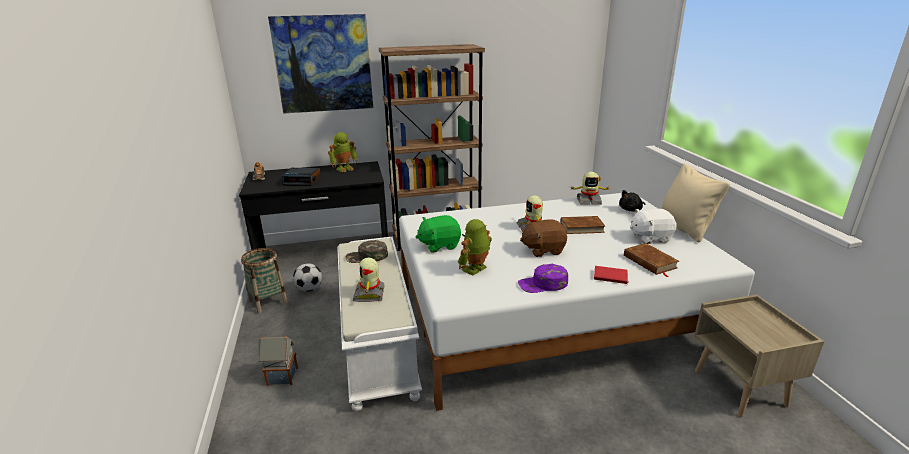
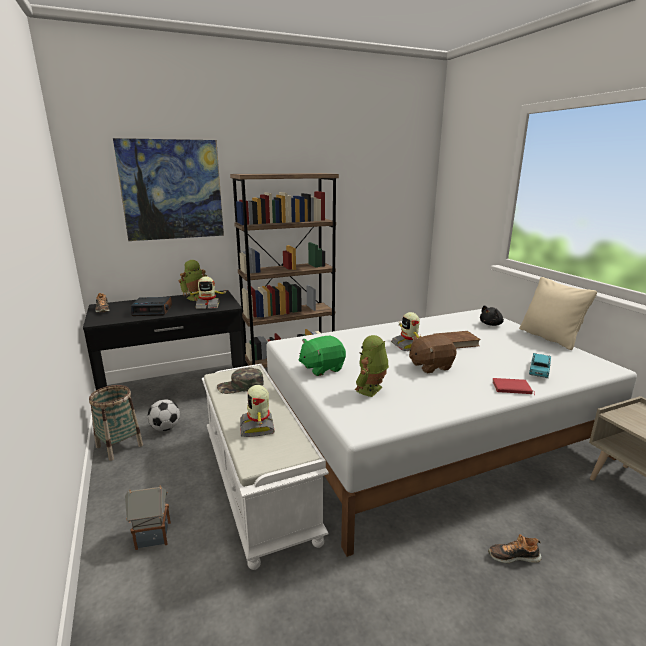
camera: 10 degrees left, 5 degrees down
(543, 284) = (449, 401): purple cap -> none
(585, 428) = (513, 556): none -> shoe
(588, 201) = (448, 318): toy robot -> toy robot (208, 306)
(649, 262) = (539, 371): brown book -> turquoise toy car
(650, 237) = (524, 348): white plush toy -> none

